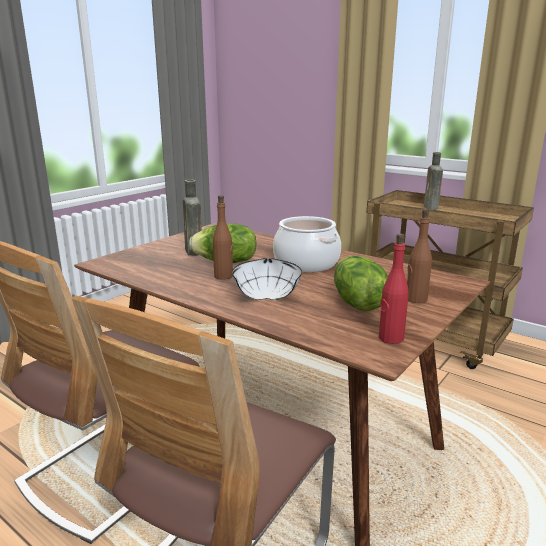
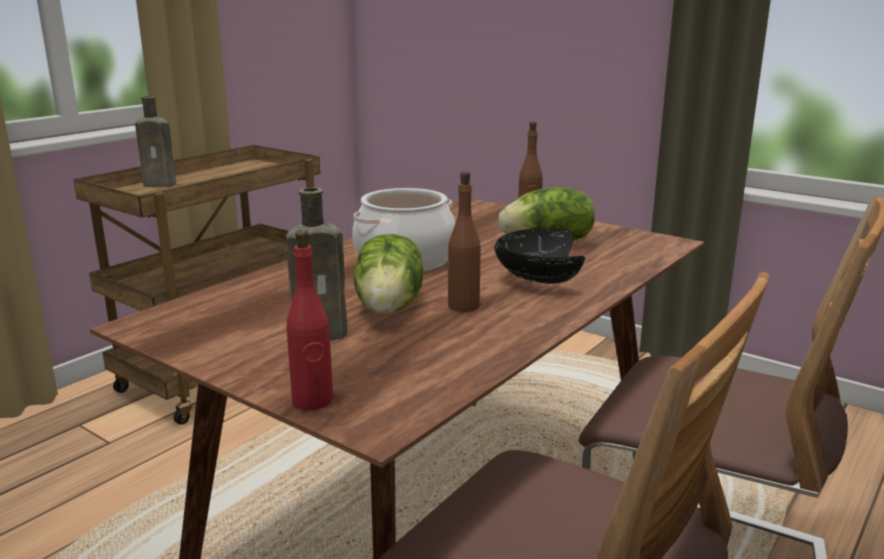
camera: 90 degrees left, 0 degrees up
(266, 295) = (536, 281): white bowl -> black bowl
(390, 338) = (631, 237): red bottle -> red bottle (312, 400)

